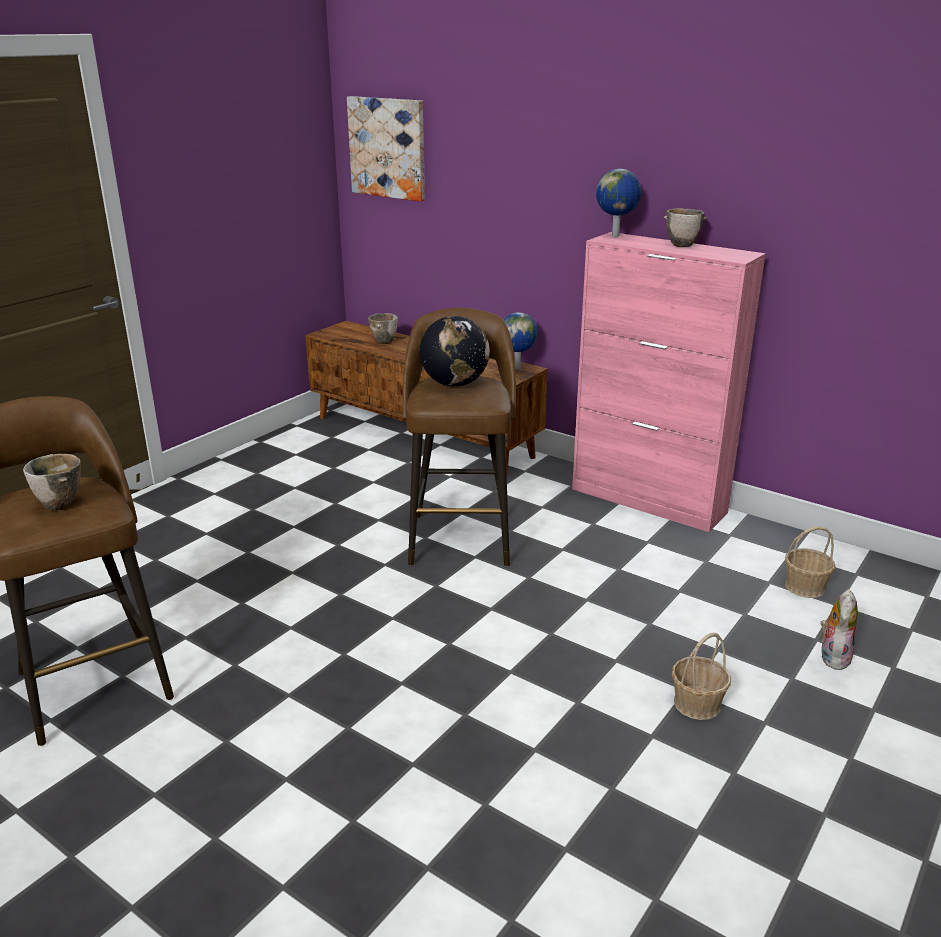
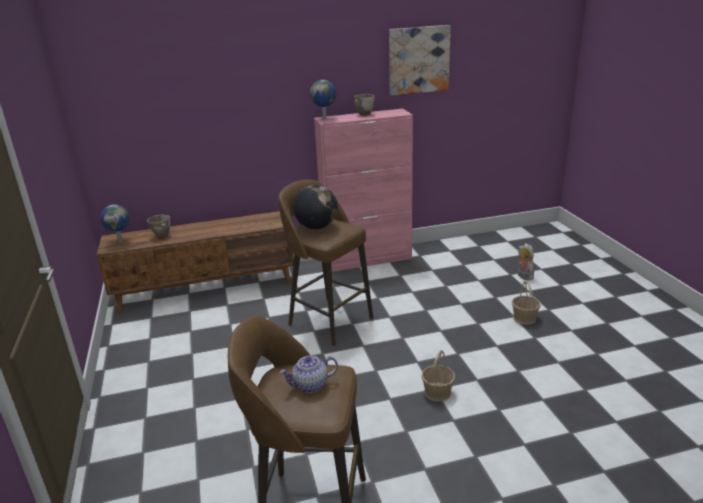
camera: 50 degrees left, 0 degrees up
(60, 505) = (310, 385): bowl -> teapot
(388, 148) = (121, 98): picture -> picture (418, 60)
(518, 368) = (270, 216): globe -> globe (120, 241)
(805, 587) = (475, 259): basket -> basket (437, 392)

